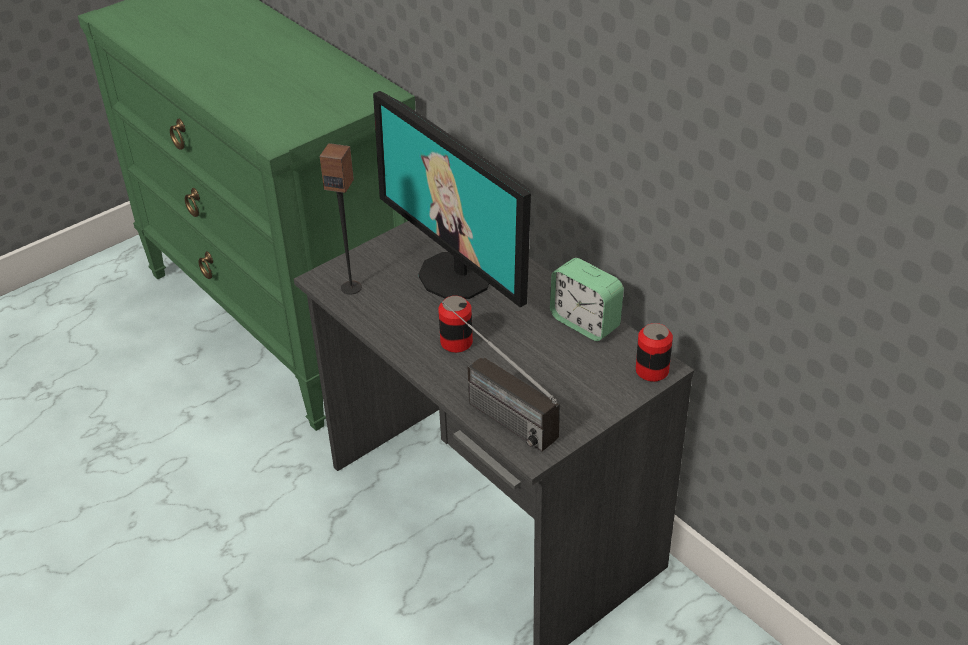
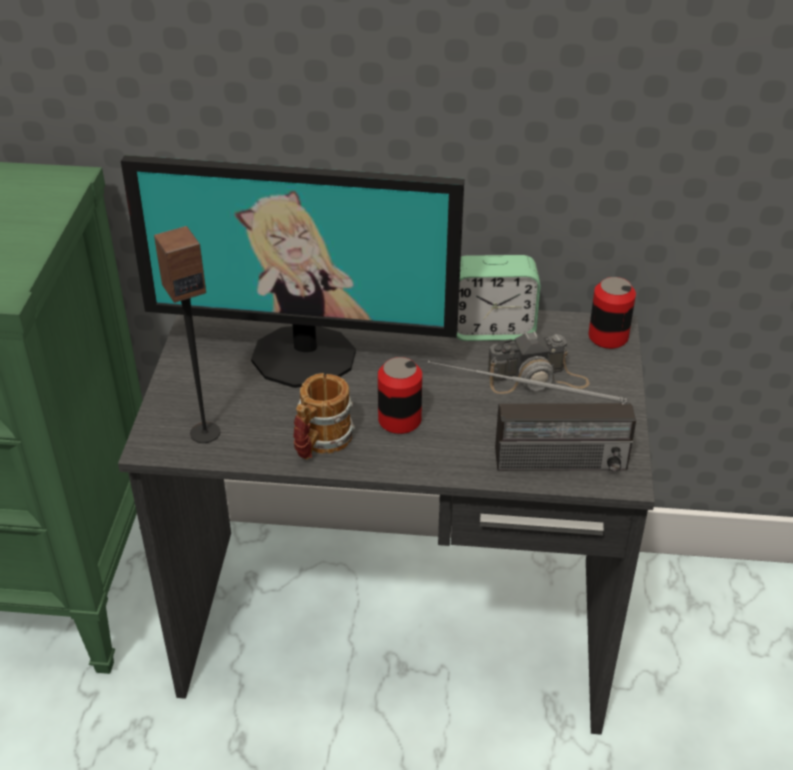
camera: 45 degrees left, 0 degrees up
(398, 329) = (320, 443): none -> mug
(568, 368) = (537, 379): none -> camera

